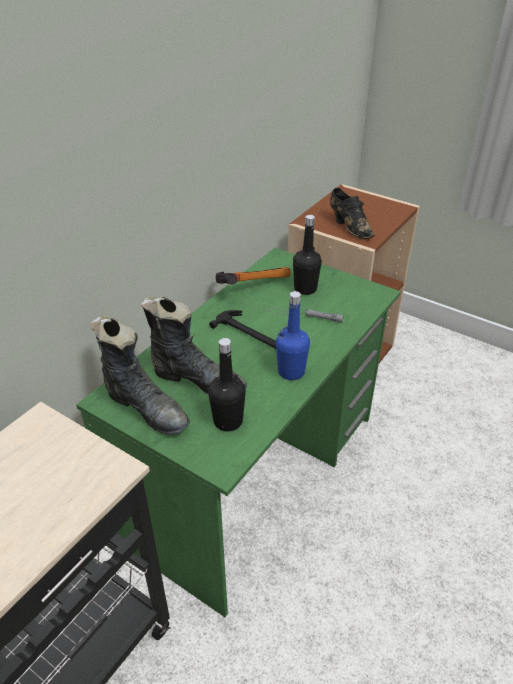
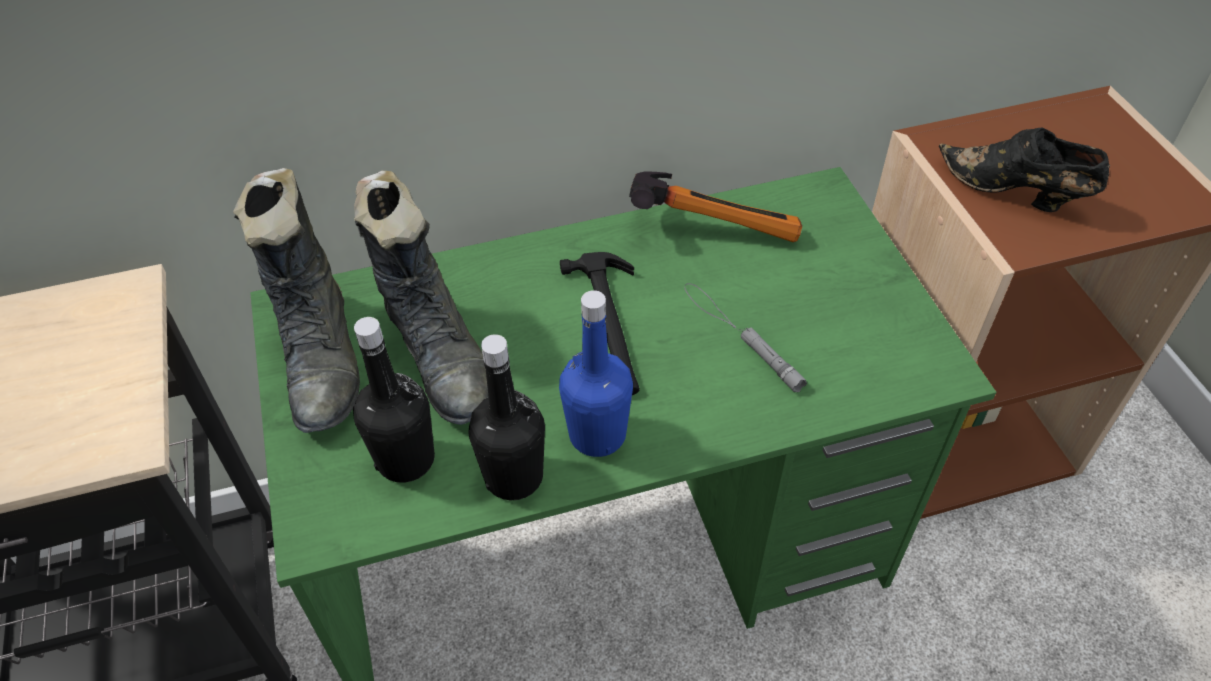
camera: 40 degrees right, 10 degrees up
(305, 289) = (803, 282): black bottle -> black bottle (514, 477)
(349, 226) = (1015, 193): black shoe -> black shoe turned 120 degrees clockwise

